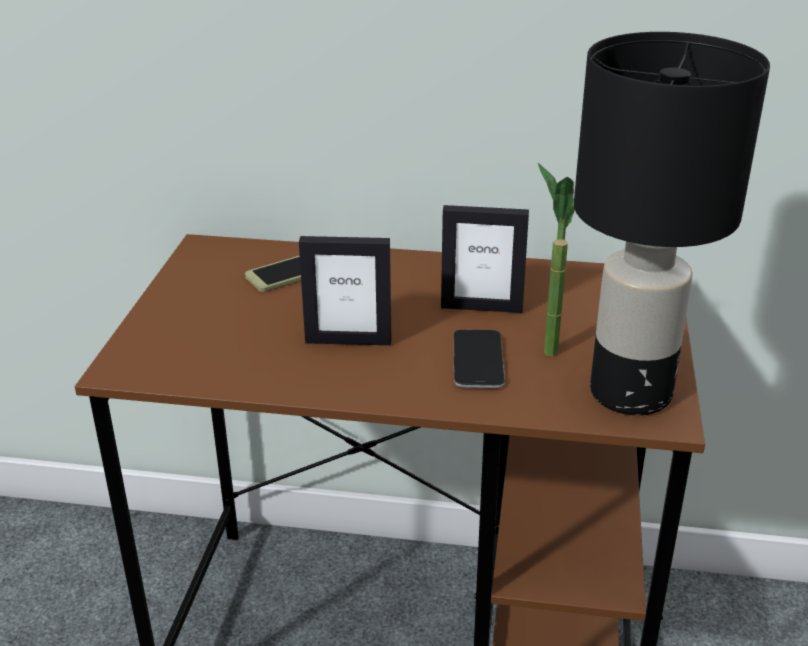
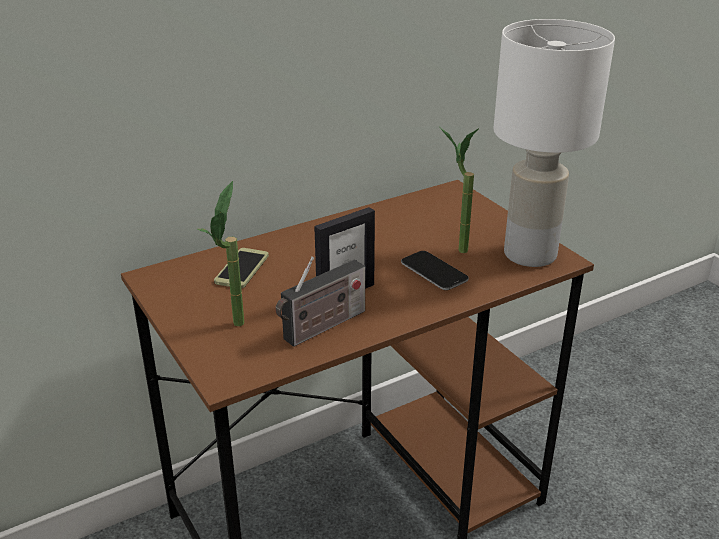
camera: 40 degrees left, 0 degrees up
(195, 328) = (234, 329): none -> potted plant
(273, 364) = (322, 327): none -> radio
(481, 307) = (390, 241): picture frame -> none
(628, 394) = (529, 255): black table lamp -> white table lamp

